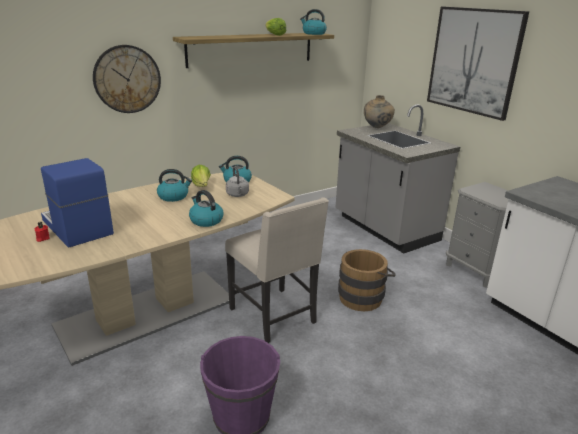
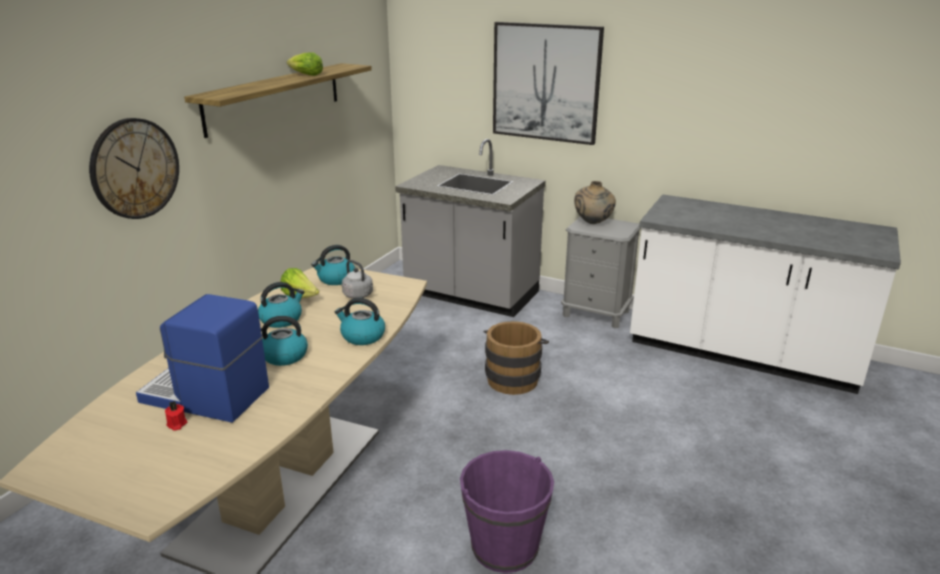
camera: 30 degrees left, 0 degrees up
(274, 316) = (441, 432): beige chair -> none
(313, 33) = (344, 66): kettle -> kettle (283, 356)
(377, 128) = (436, 174): beige vase -> beige vase (593, 223)

